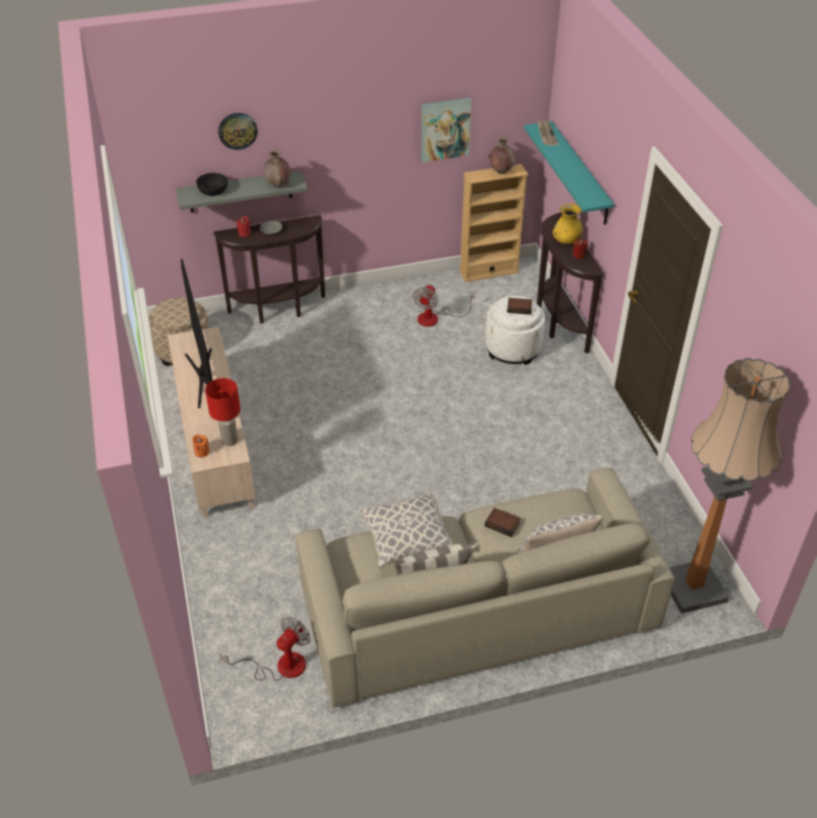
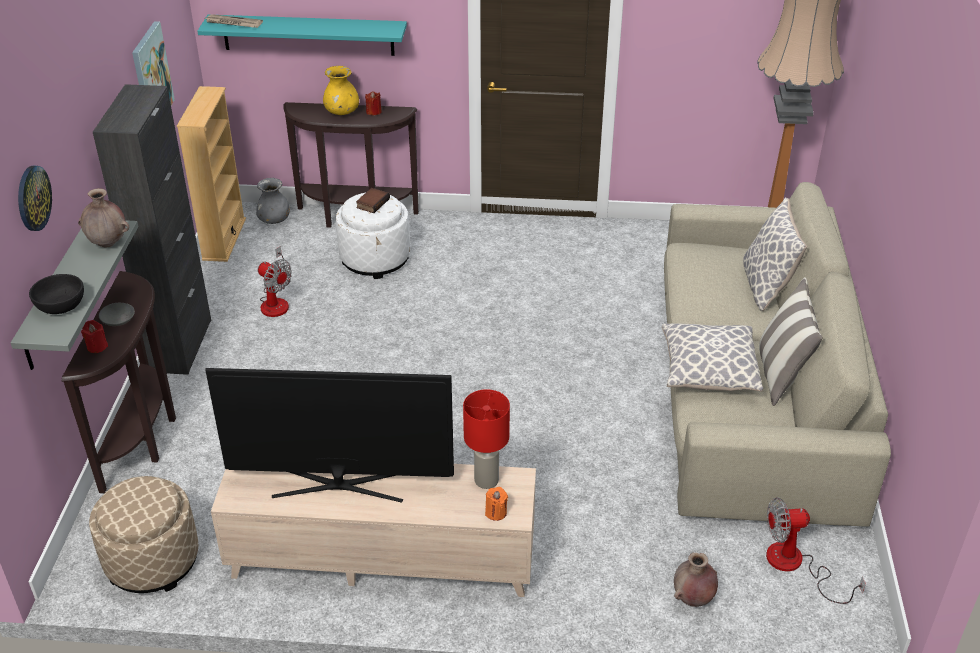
camera: 70 degrees left, 5 degrees down
(280, 666) = (795, 565): fan -> fan turned 60 degrees counterclockwise
(367, 294) = (181, 345): none -> black cabinet
(501, 171) = (203, 101): brown vase -> brown vase (692, 599)
(503, 524) = (709, 299): book -> none
(526, 286) = (274, 220): none -> grey vase

